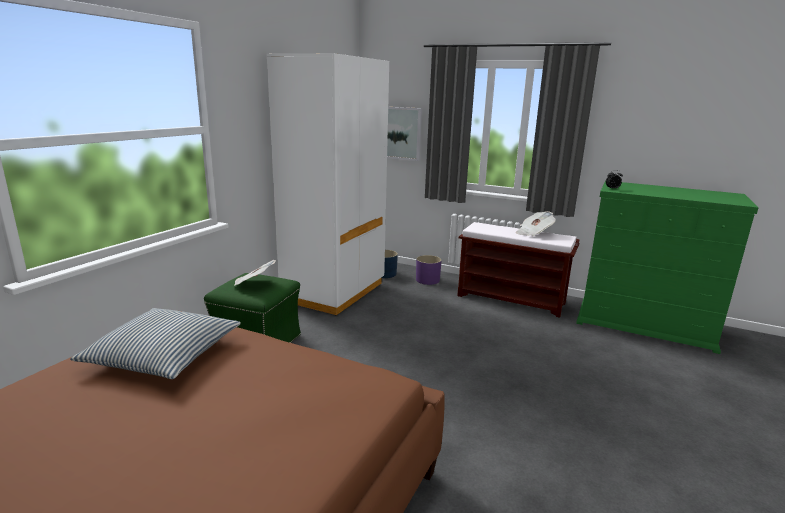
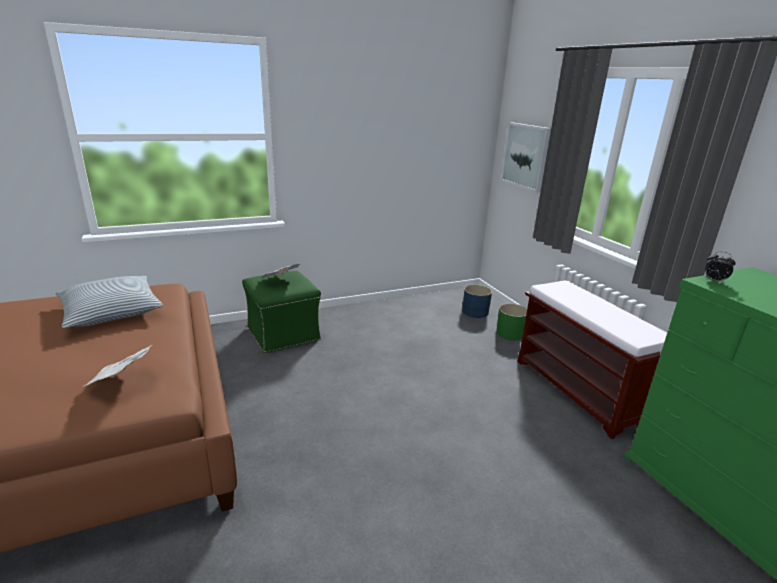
camera: 40 degrees right, 5 degrees up
(334, 292) = (402, 313): white wardrobe -> none
(428, 280) = (510, 333): purple planter -> green planter
(533, 233) = (618, 315): newspaper -> newspaper (122, 380)

